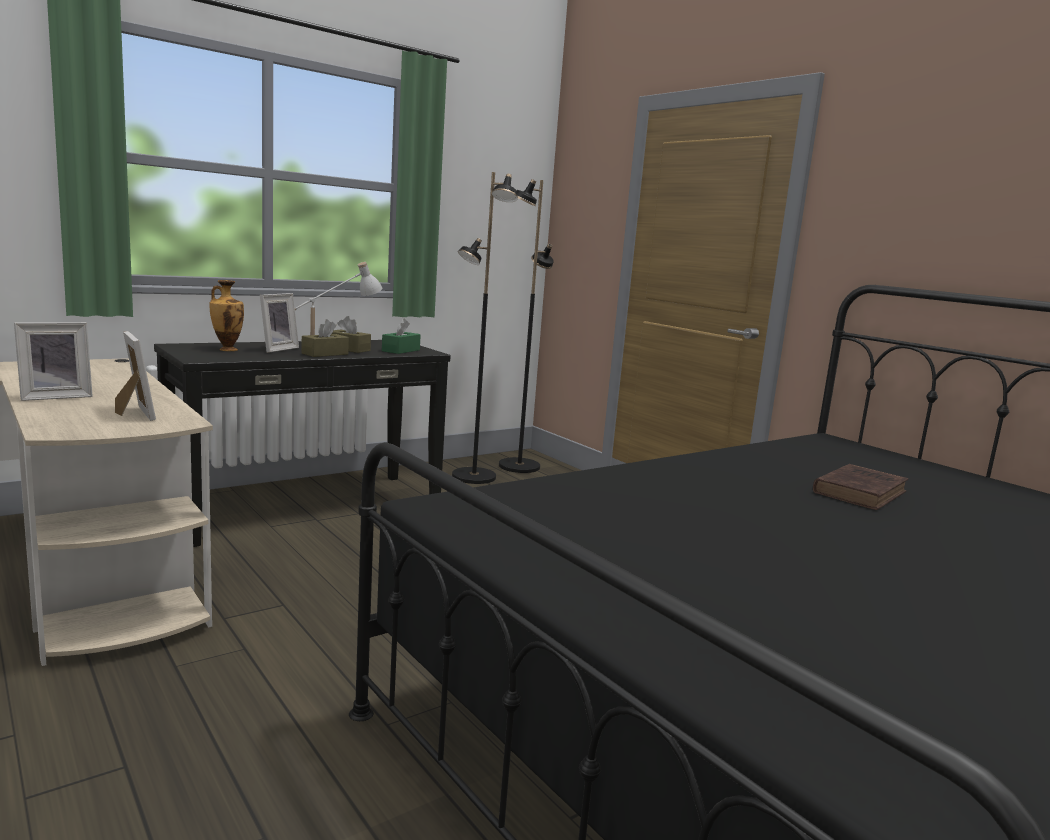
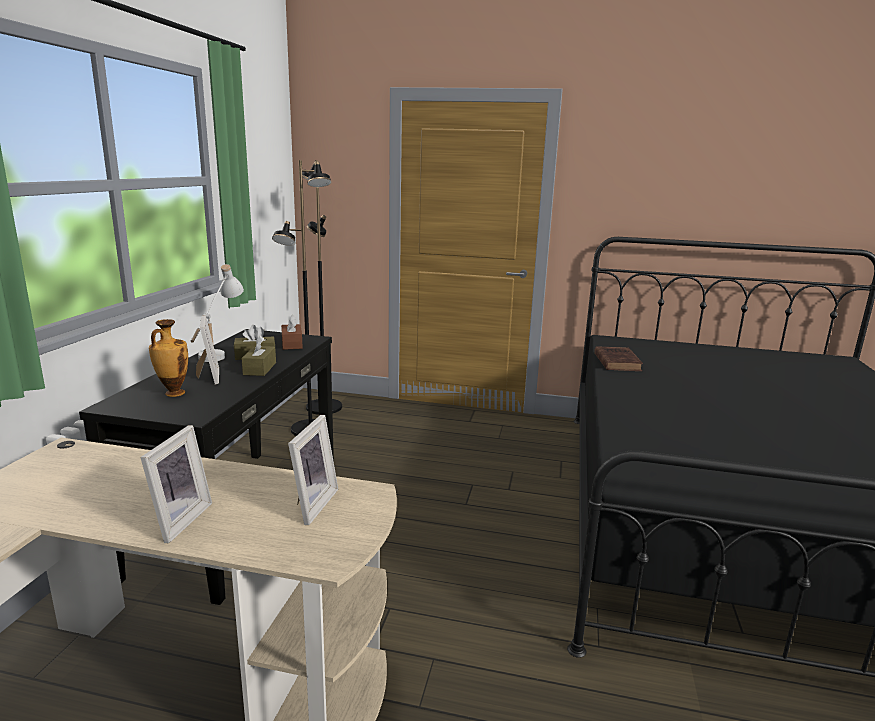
camera: 40 degrees left, 5 degrees up
(133, 414) = (310, 504): picture frame -> picture frame turned 90 degrees clockwise
(401, 350) = (292, 344): green tissue box -> brown tissue box
(860, 492) = (701, 375): brown book -> brown book (616, 362)

